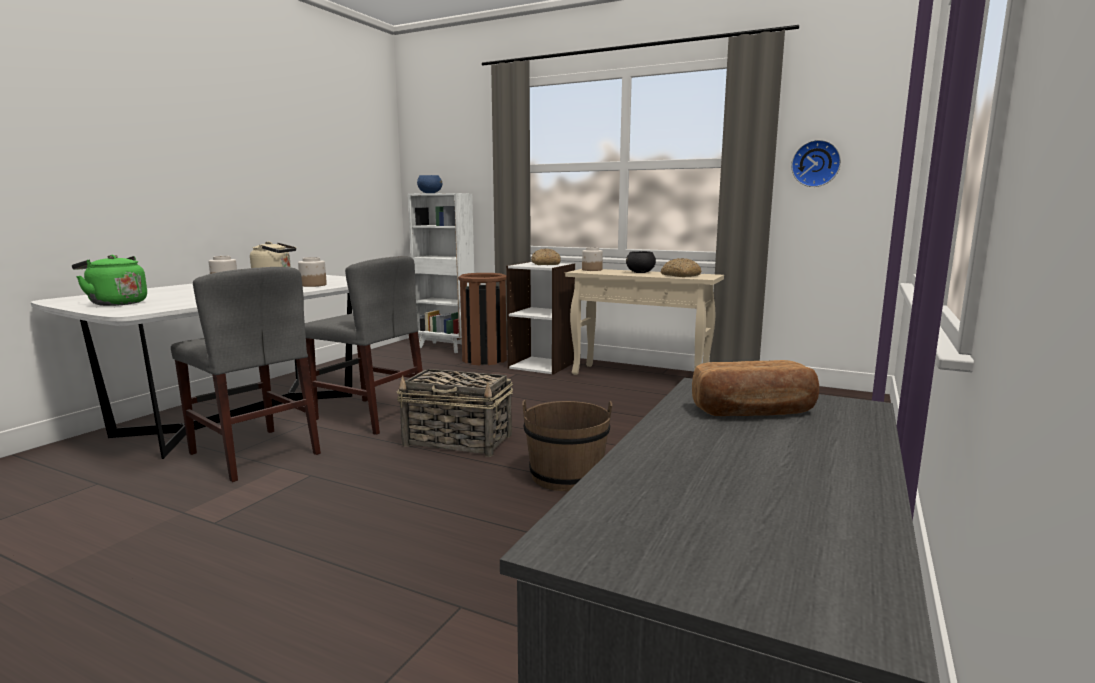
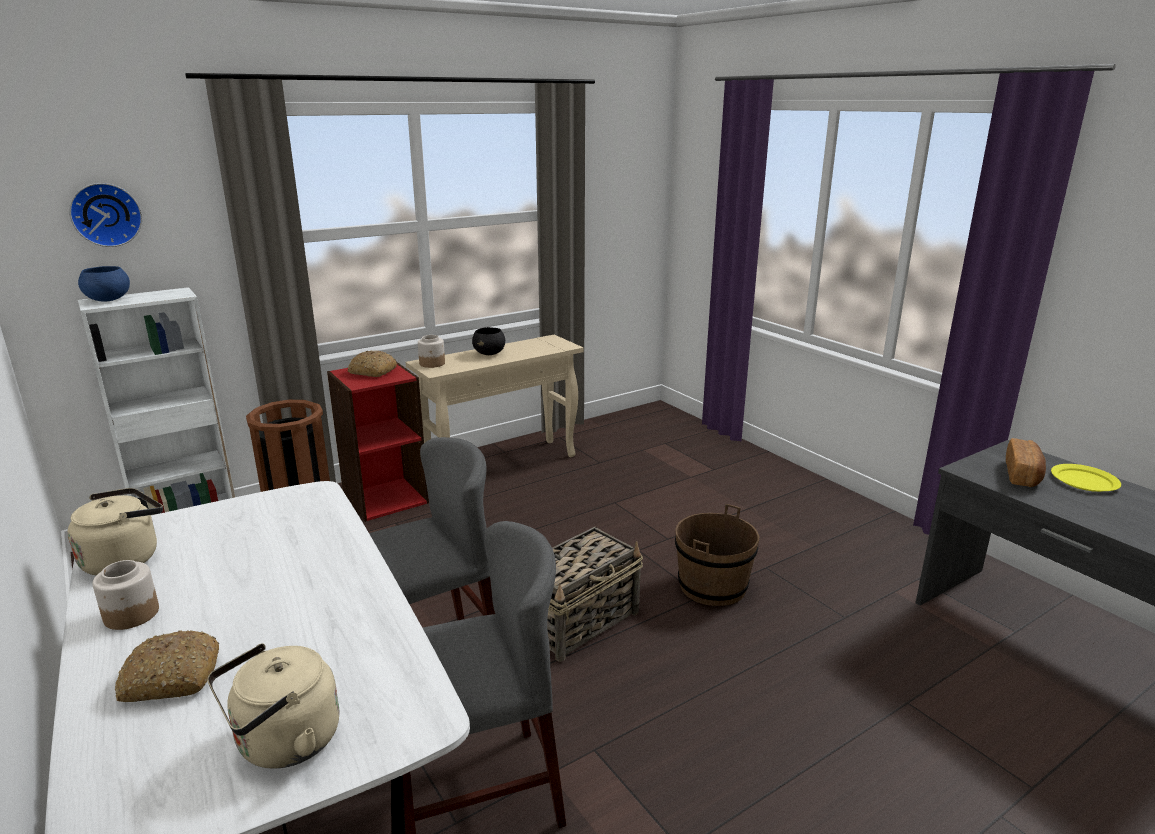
camera: 60 degrees left, 10 degrees up
(115, 303) = (283, 743): green kettle -> beige kettle
(313, 285) = (306, 536): jar -> none
(542, 365) = (385, 498): white bookcase -> red bookcase
(680, 275) = (537, 348): bread -> bread (171, 678)
(815, 163) = (603, 213): wall clock -> wall clock (106, 214)
(819, 446) = (1084, 481): none -> yellow plate

